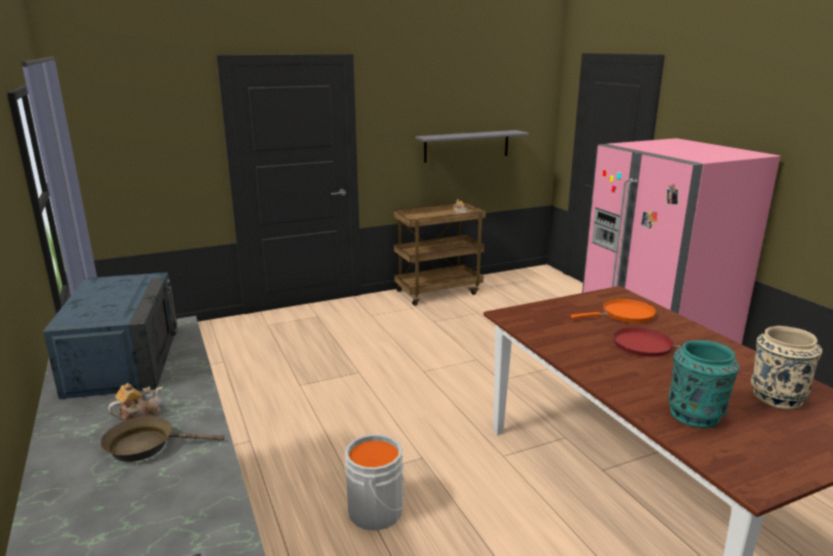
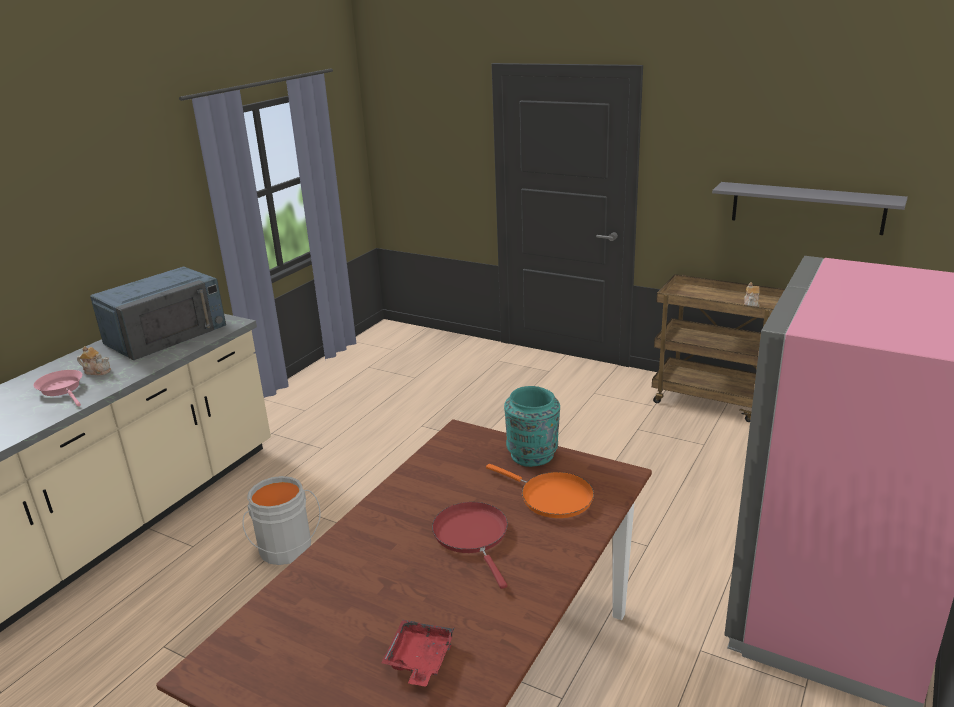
camera: 55 degrees right, 5 degrees up
(146, 445) = (62, 389): brown frying pan -> pink frying pan
(696, 415) = (323, 606): turquoise vase -> turquoise vase (533, 455)
(776, 398) = (419, 659): beige vase -> red tray

